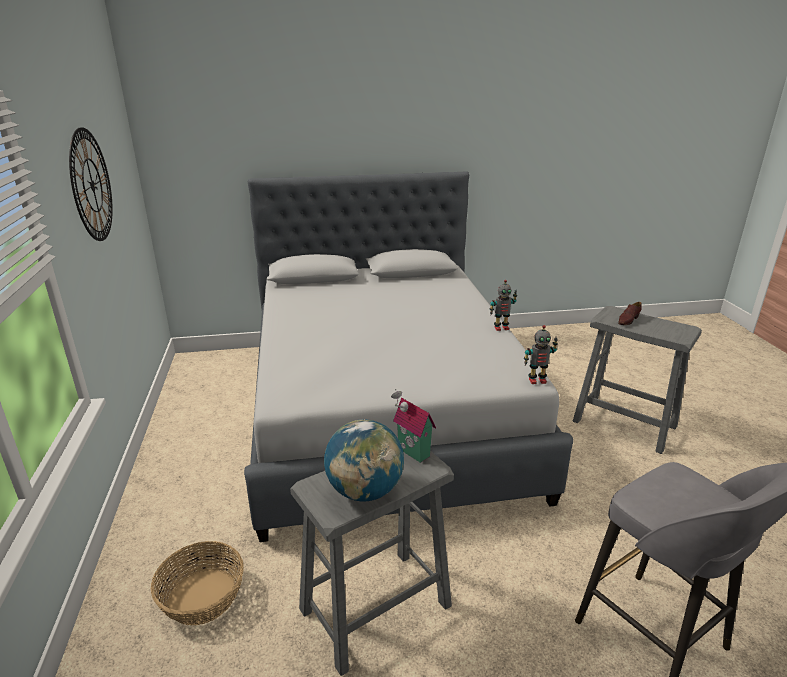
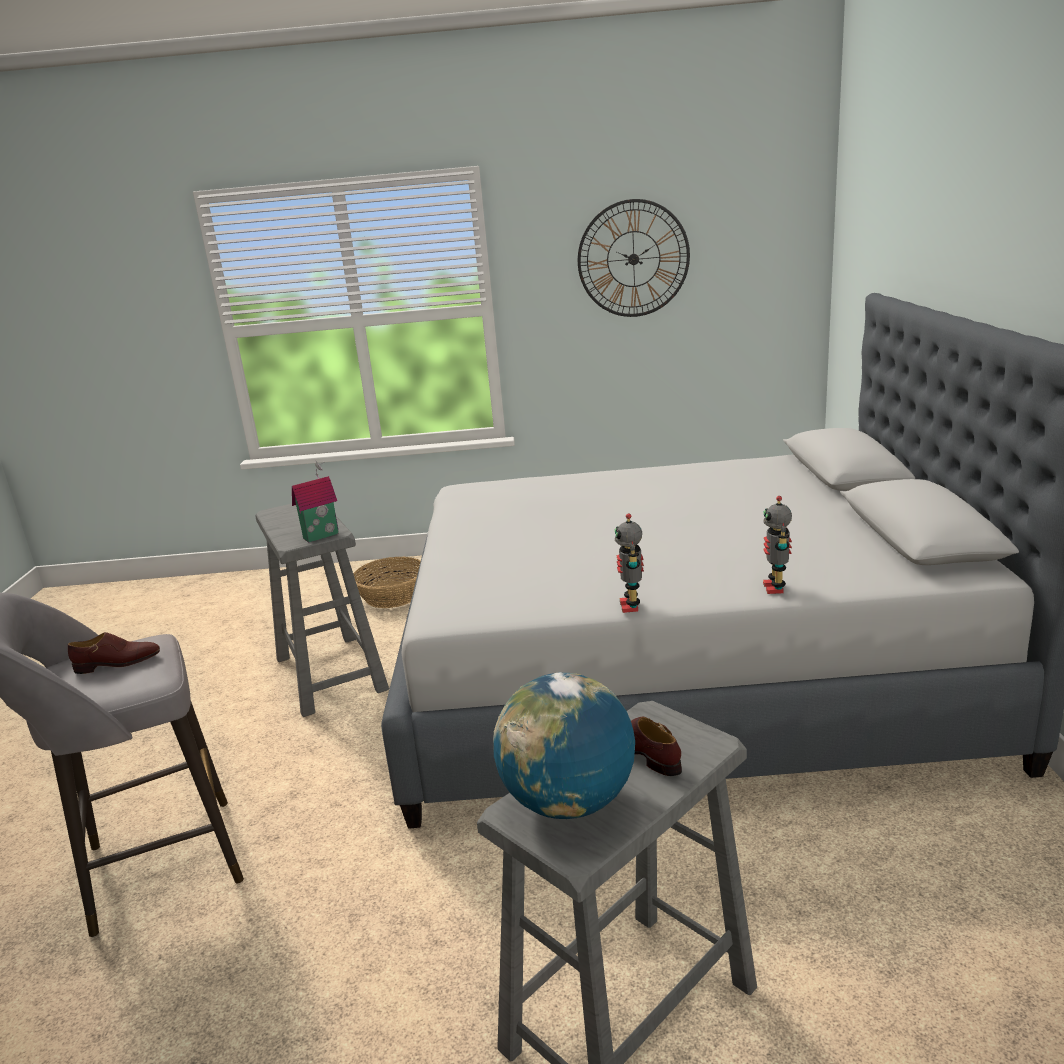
camera: 100 degrees right, 5 degrees down
(365, 491) = (287, 520): globe -> globe (568, 802)
(537, 380) = (435, 620): toy robot -> toy robot (775, 588)
(680, 496) = (118, 663): none -> brown shoe

